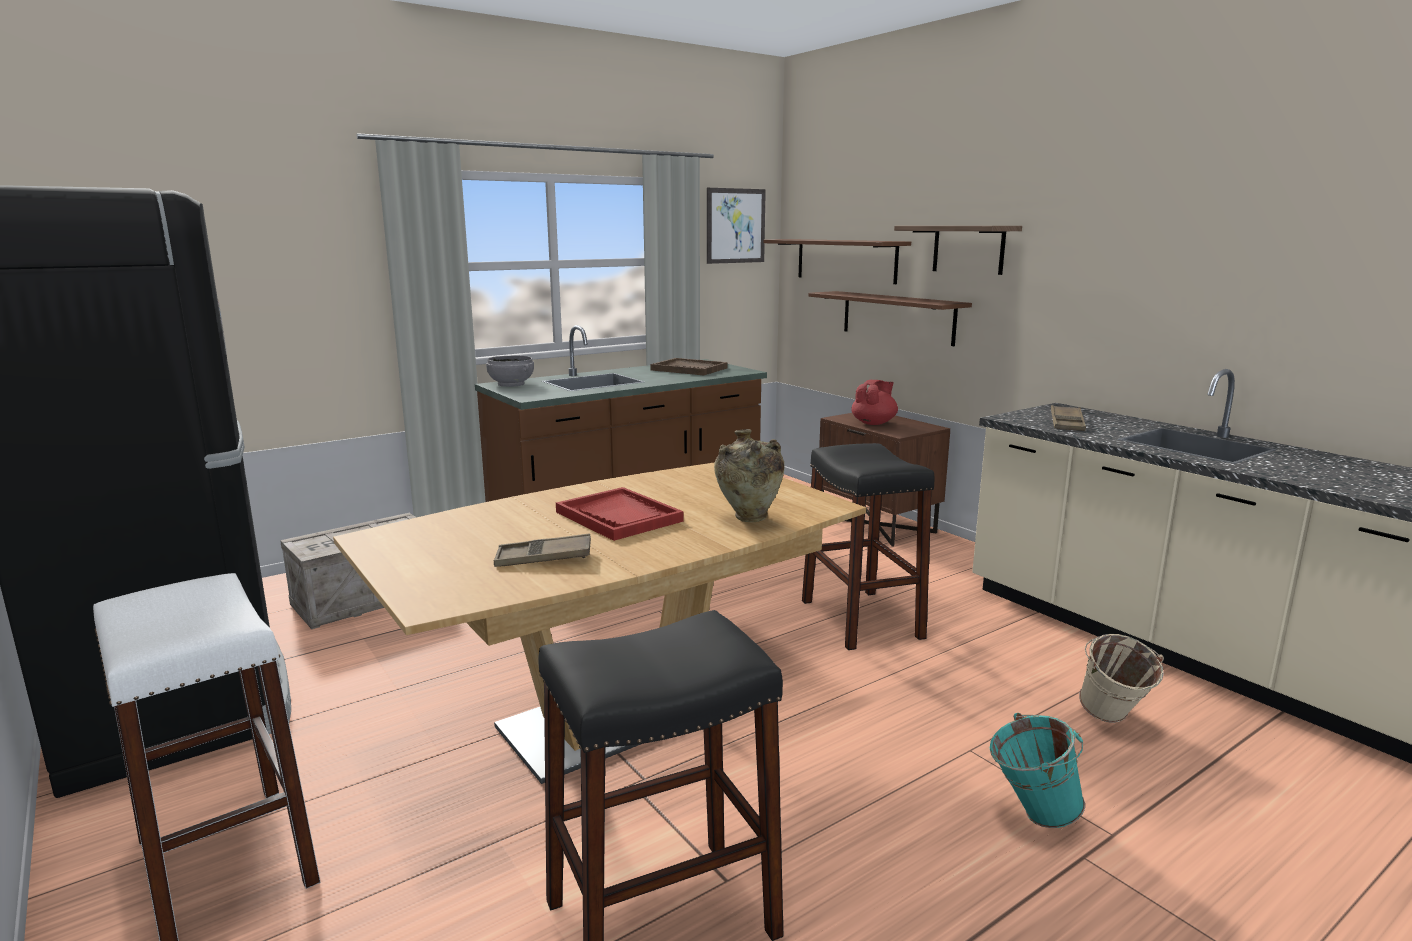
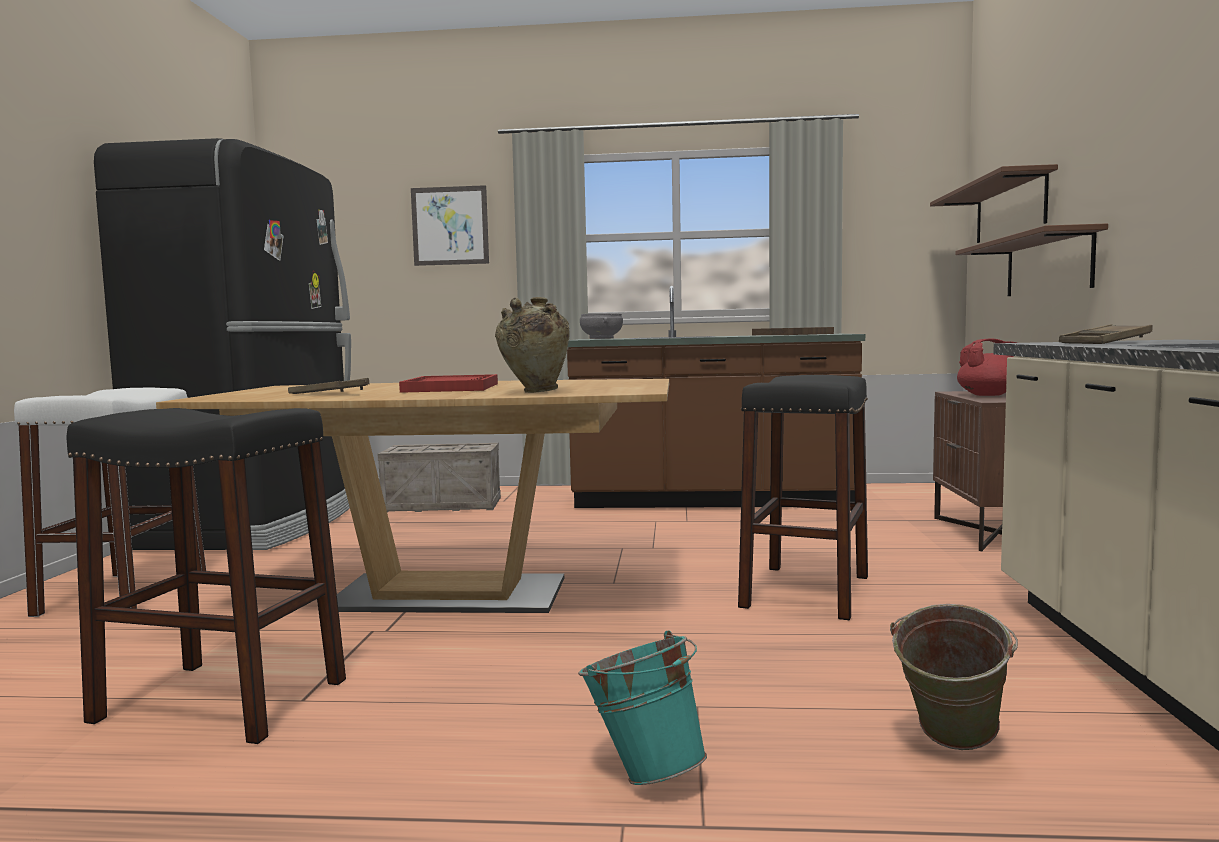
camera: 40 degrees right, 10 degrees down
(735, 226) = (900, 191): picture -> picture (450, 226)
(968, 249) = (1104, 153): shelf -> none
(1111, 720) = (950, 746): beige bucket -> green bucket

